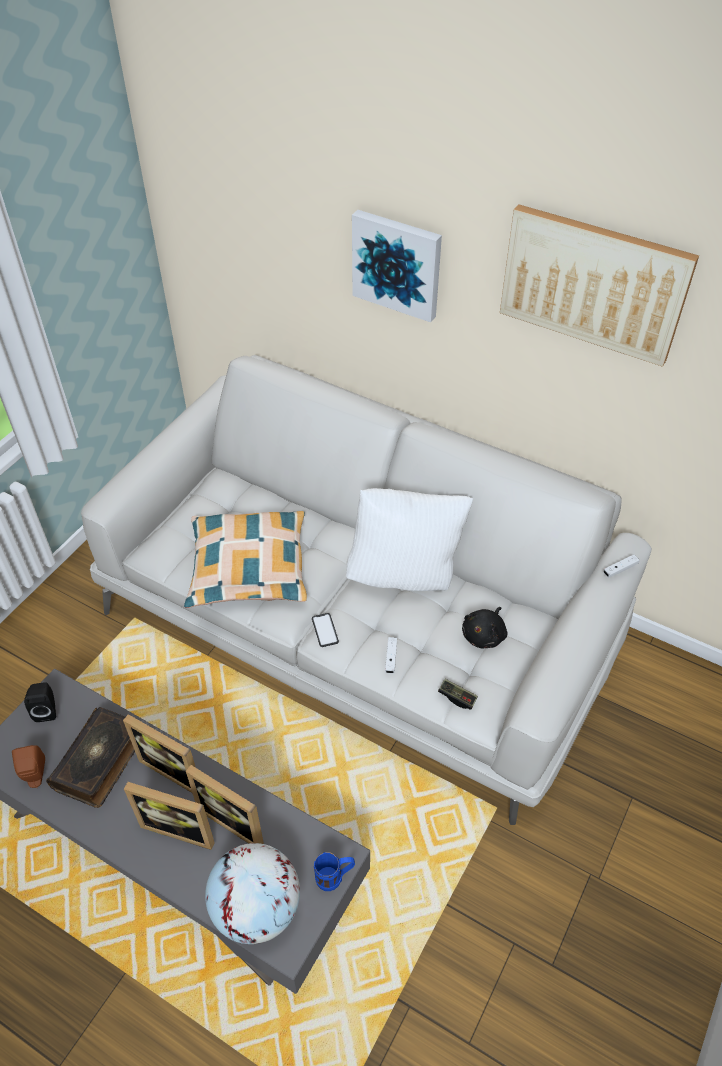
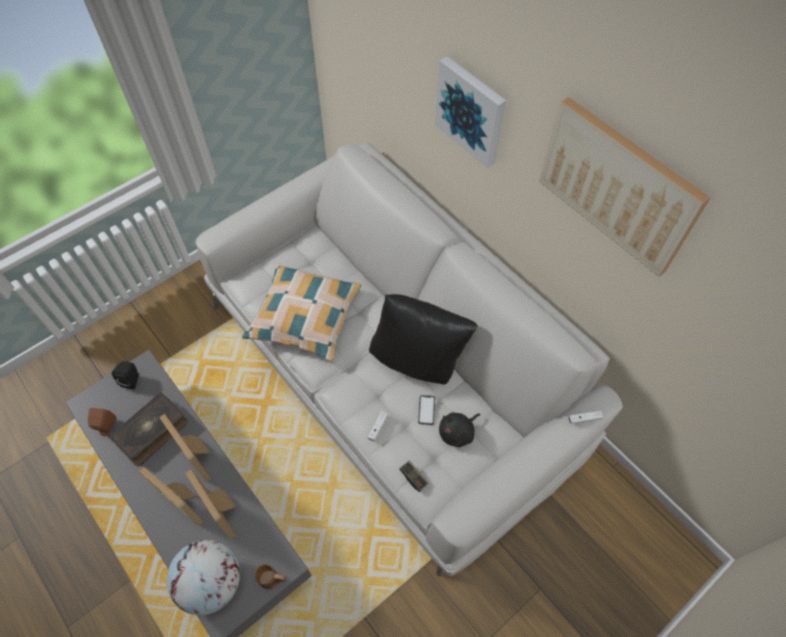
camera: 20 degrees right, 10 degrees up
(325, 630) = (338, 387): phone -> phone (426, 410)
(335, 878) = (274, 580): blue mug -> brown mug
(404, 574) = (418, 360): white pillow -> black pillow

